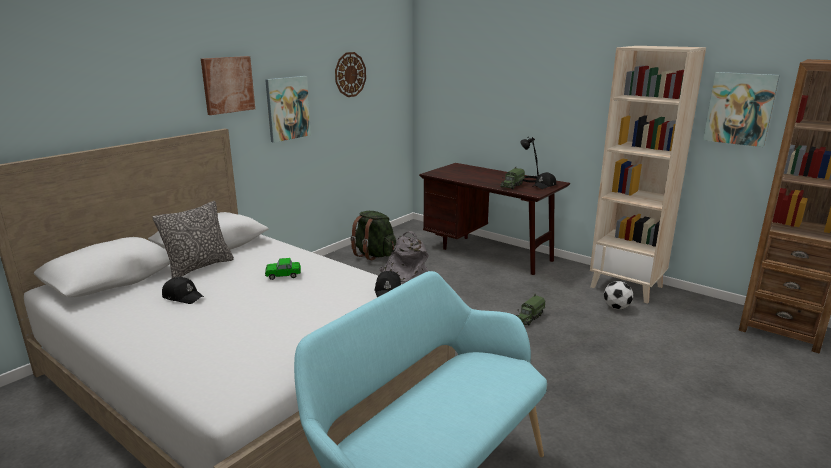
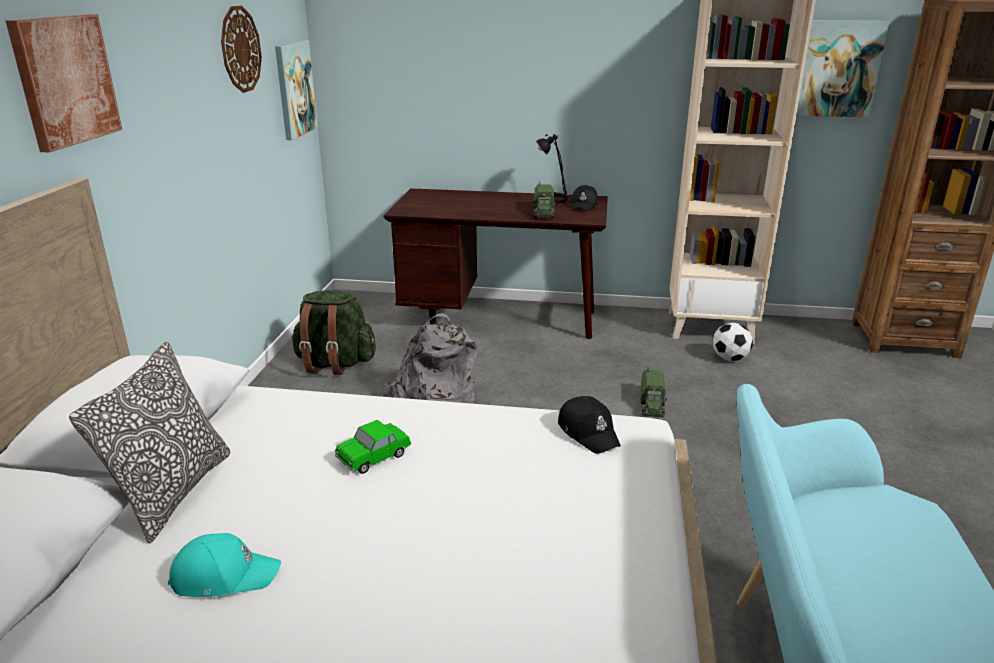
camera: 30 degrees left, 5 degrees up
(183, 296) = (224, 576): black cap -> turquoise cap
(287, 108) = (166, 122): picture -> picture (294, 89)

